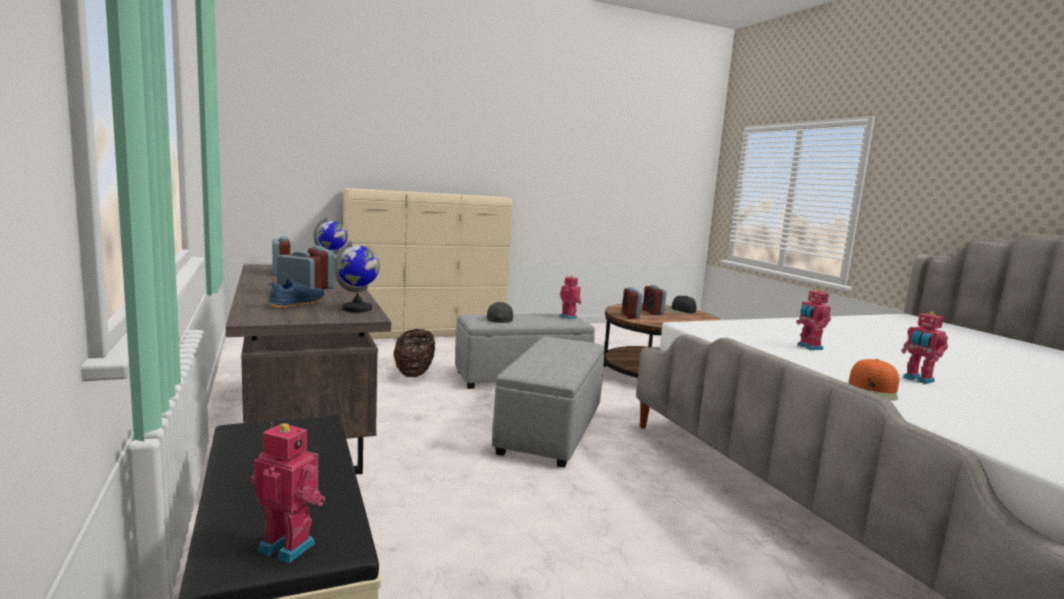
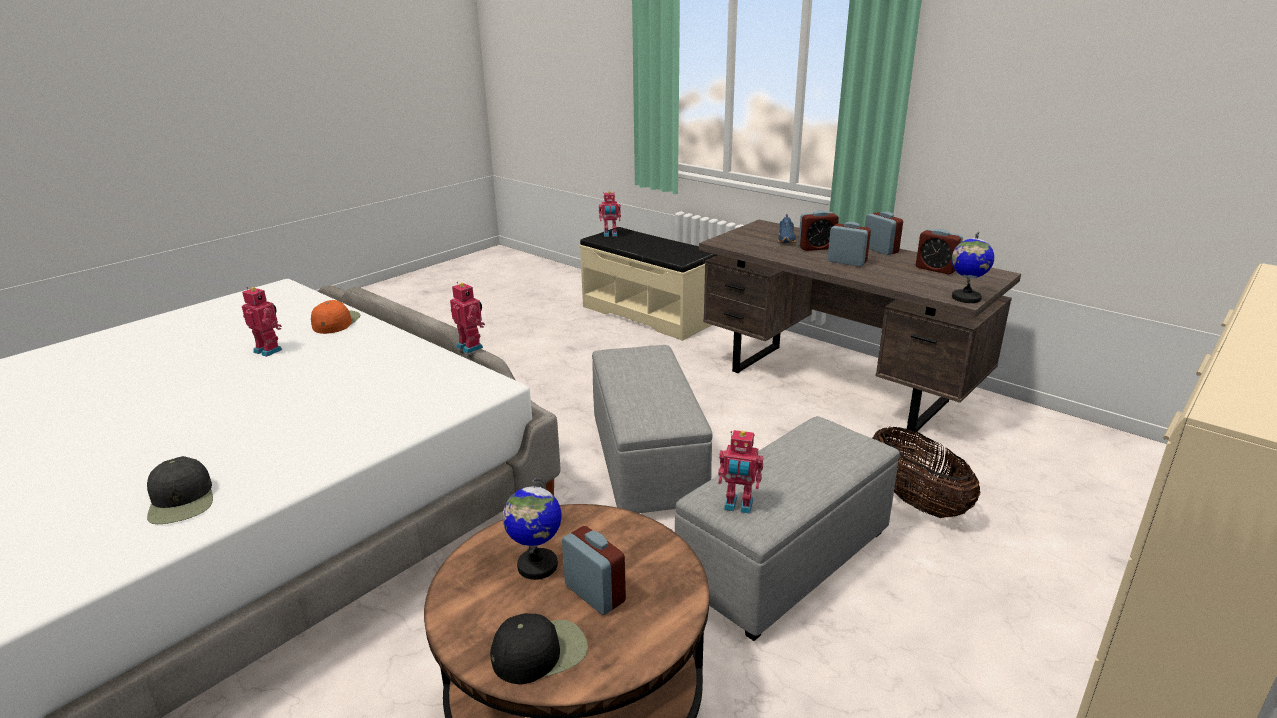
camera: 155 degrees right, 15 degrees up
(358, 309) = (744, 246): globe -> globe (537, 566)
(500, 318) = (818, 448): black cap -> black cap (182, 500)
(630, 316) = (629, 541): alarm clock -> alarm clock (880, 250)
(808, 347) = (346, 379): toy robot -> toy robot (471, 347)

